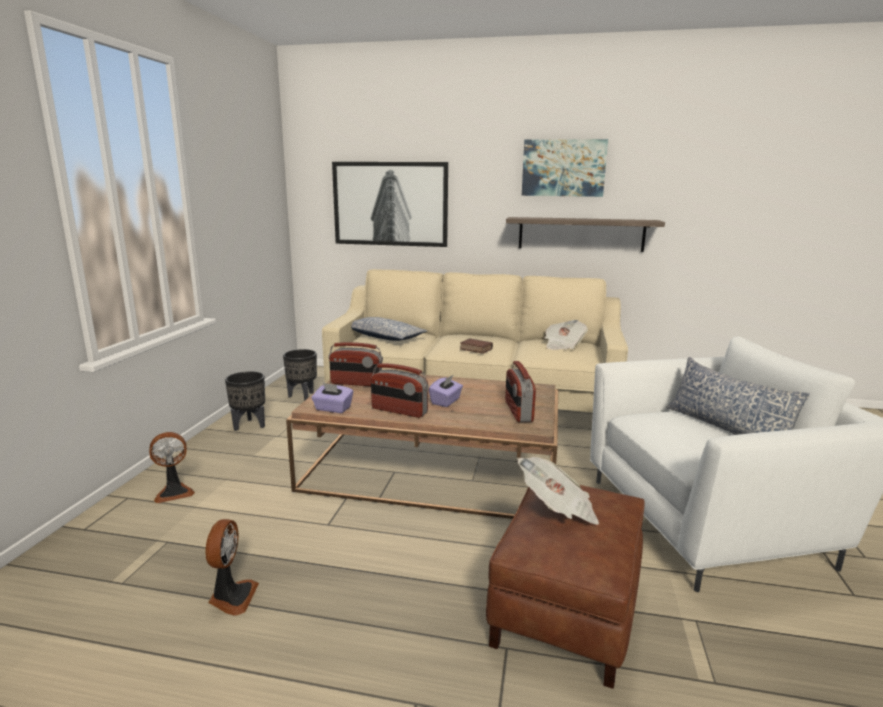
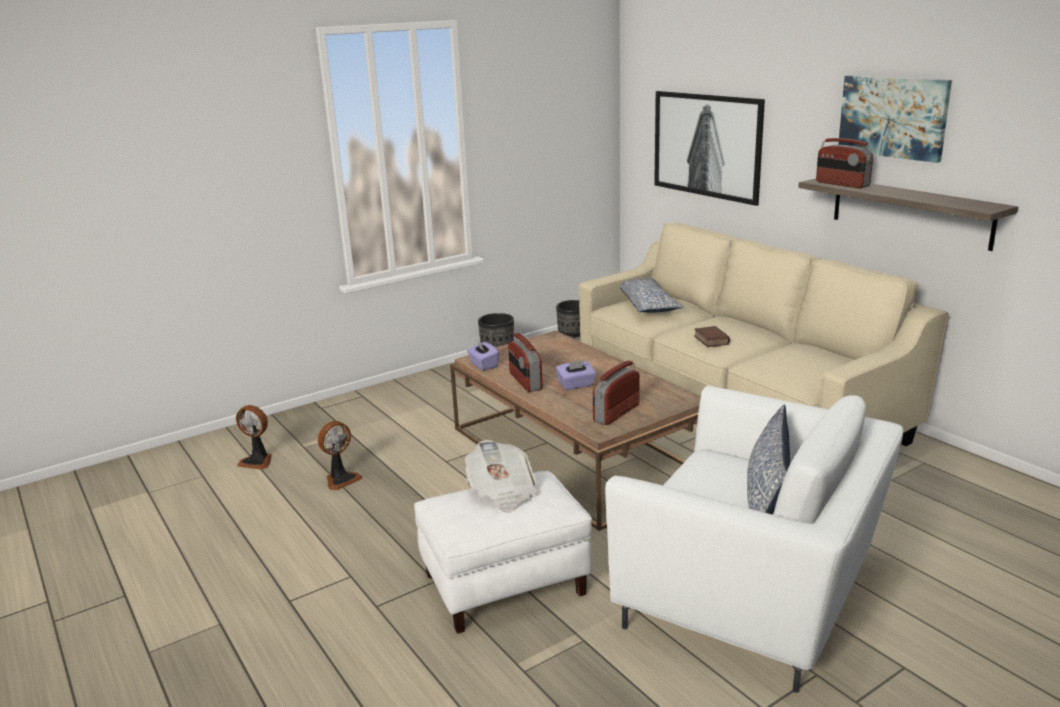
camera: 45 degrees right, 5 degrees up
(174, 492) = (389, 402): fan -> fan (258, 461)
(356, 383) = (539, 347): radio -> radio (841, 184)
(563, 345) = (823, 360): newspaper -> none
(566, 611) = (504, 585): brown ottoman -> white ottoman

